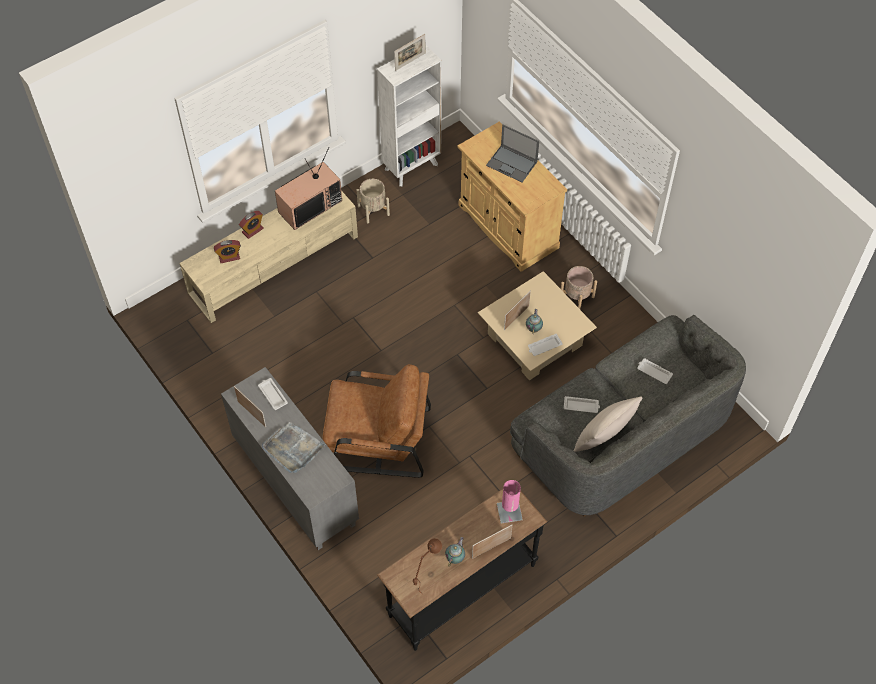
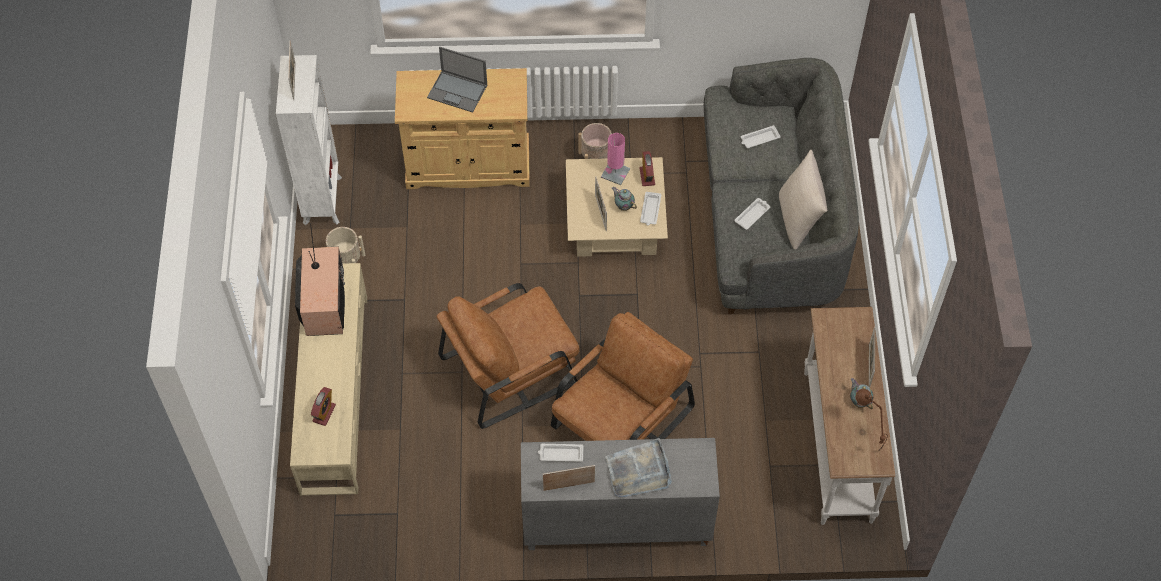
camera: 55 degrees left, 0 degrees up
(252, 230) = (308, 372): alarm clock -> alarm clock (647, 176)
(367, 349) = (510, 368): none -> brown armchair
(461, 589) = (835, 446): black console table -> white console table
(509, 511) = (841, 329): pink table lamp -> pink table lamp (615, 173)
(512, 164) = (458, 91): laptop -> laptop turned 45 degrees clockwise

